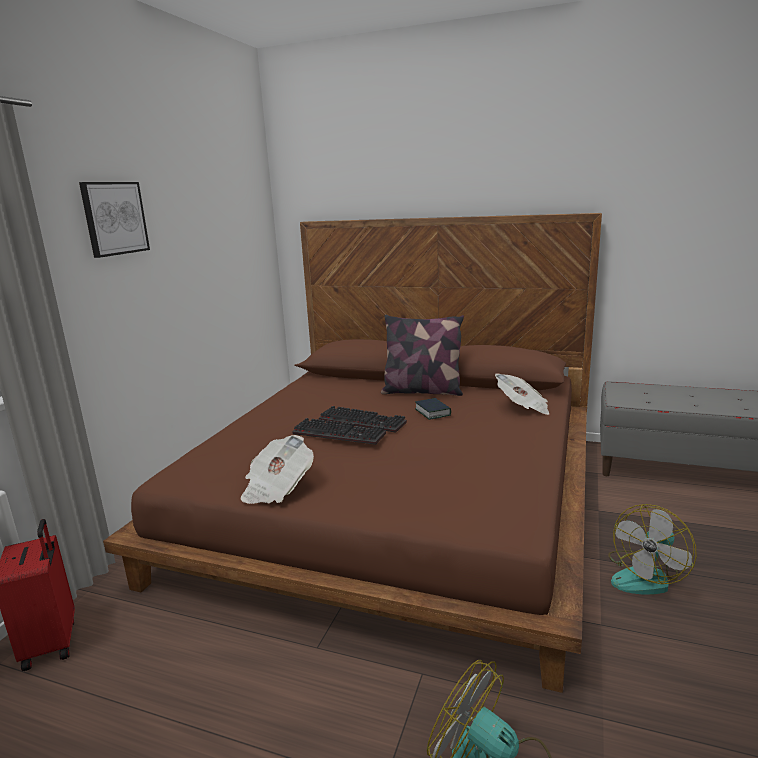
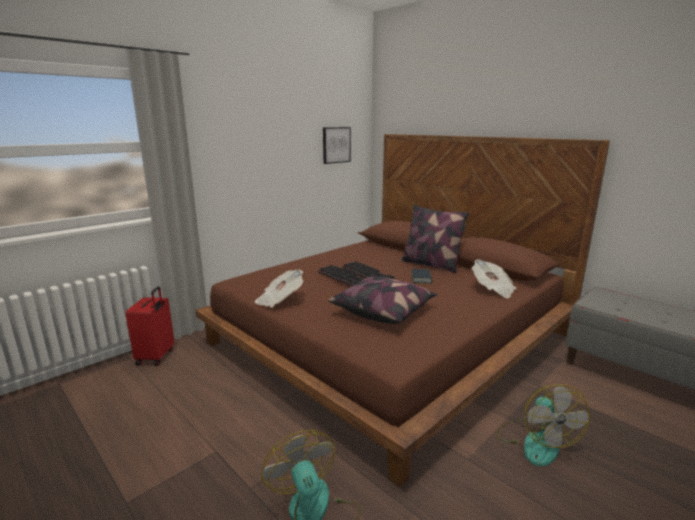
camera: 25 degrees right, 0 degrees up
(114, 218) = (241, 122): picture -> picture (336, 145)
(433, 466) = (383, 311): none -> pillow
(645, 576) = (535, 442): fan -> fan turned 75 degrees counterclockwise

